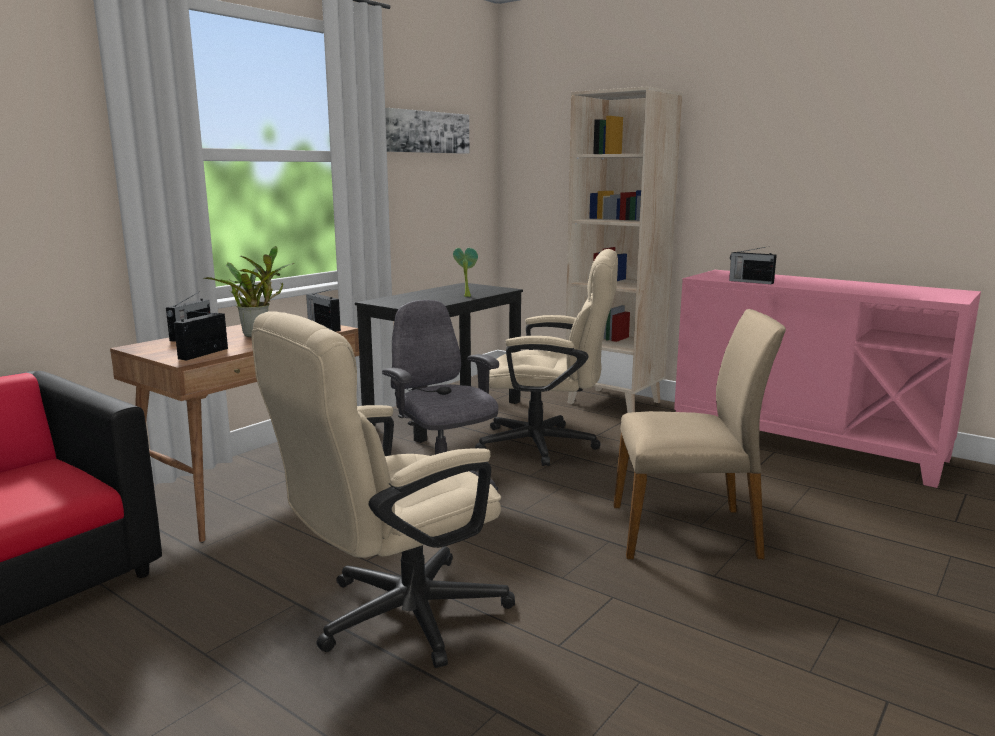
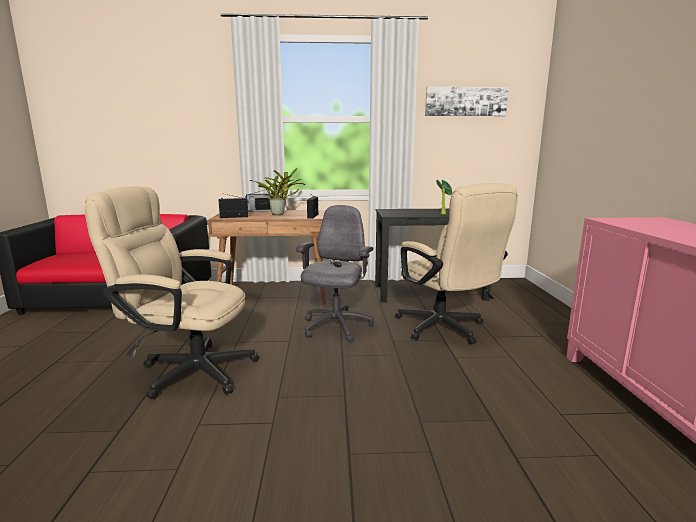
camera: 50 degrees right, 0 degrees up
(615, 402) = (561, 322): beige bookcase -> none
(686, 531) = (402, 419): beige chair -> none
(750, 282) = (641, 228): radio -> none

